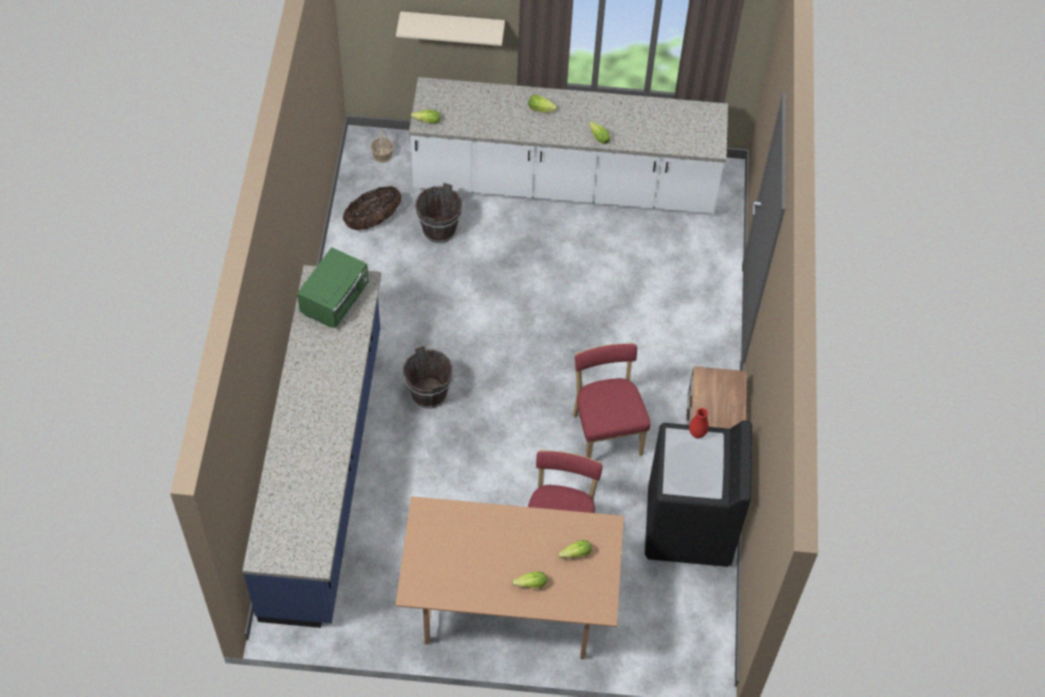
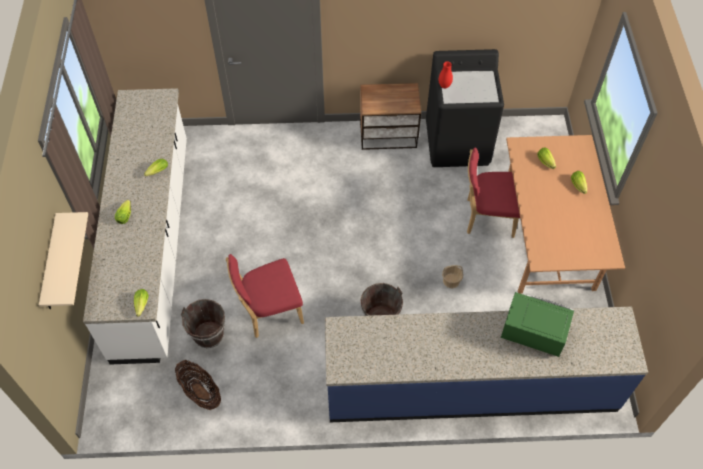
camera: 95 degrees left, 0 degrees up
(336, 300) = (362, 348): green microwave -> green microwave (532, 332)
(382, 156) = (121, 397): basket -> basket (451, 281)
(606, 431) = (391, 196): red chair -> red chair (269, 312)

